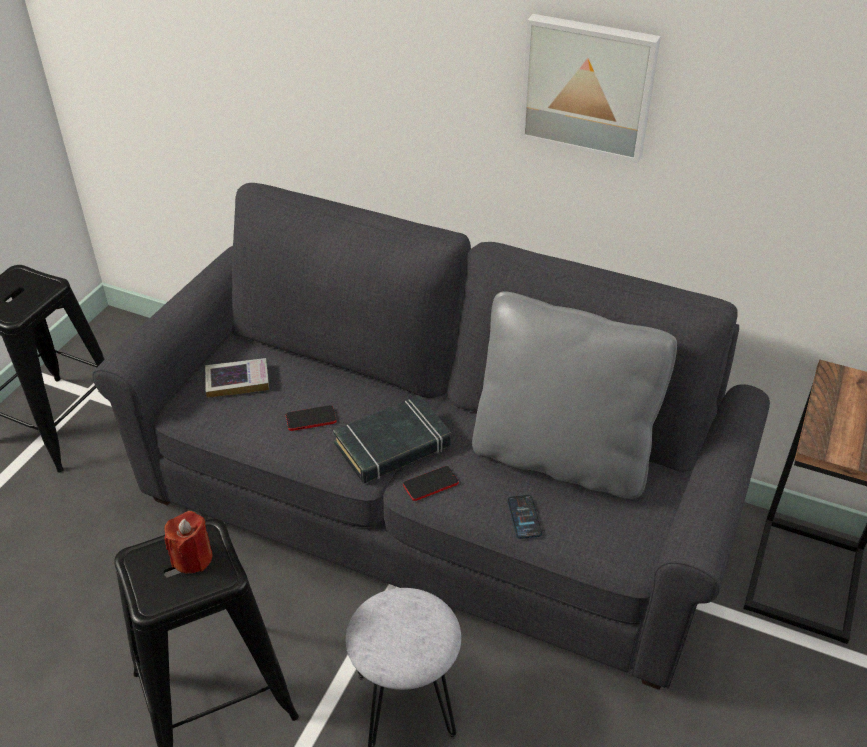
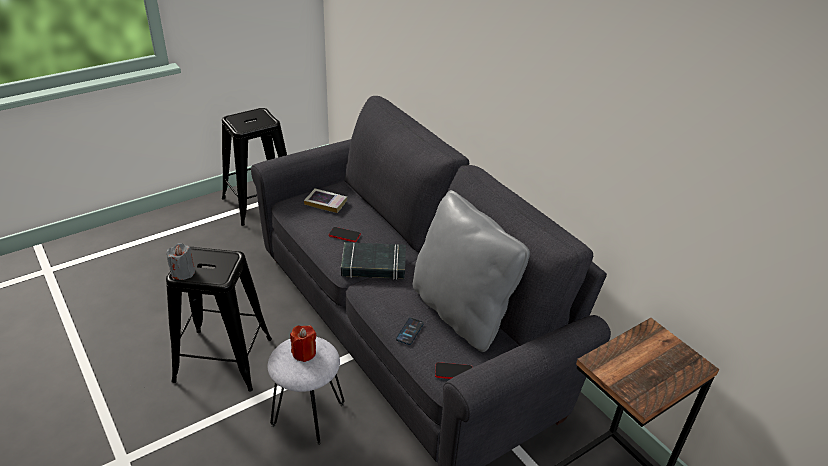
camera: 30 degrees right, 5 degrees down
(154, 597) = (183, 272): none -> grey candle
(192, 558) = (215, 264): red candle -> red candle (304, 353)
(430, 484) = (375, 292): phone -> phone (453, 372)
(588, 86) = (547, 80): picture -> none

